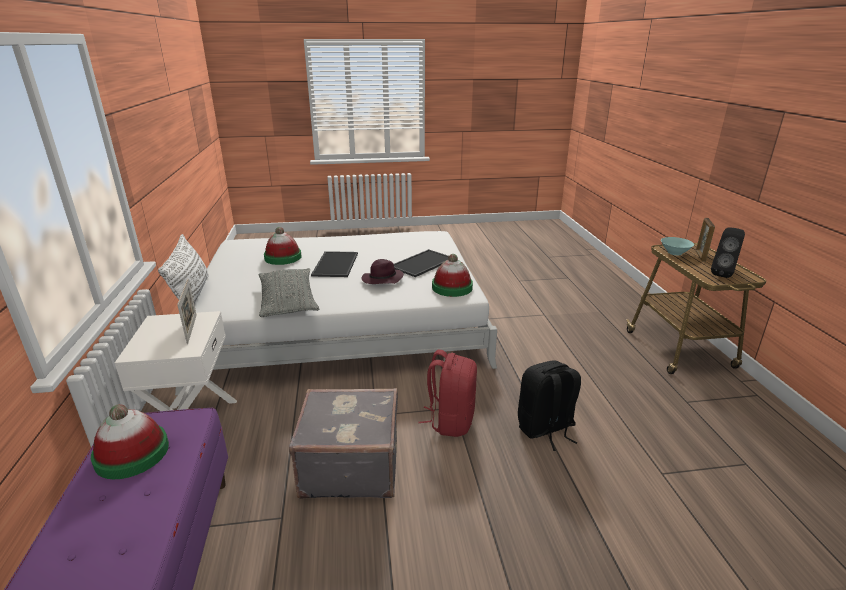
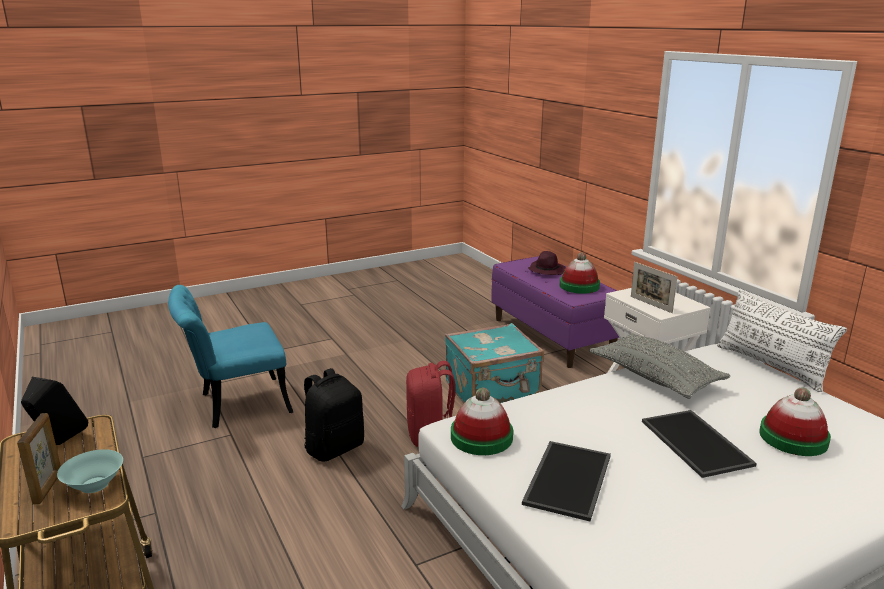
camera: 160 degrees right, 5 degrees down
(350, 465) = (493, 391): grey suitcase -> turquoise suitcase
(382, 279) = (589, 427): purple hat -> purple hat (546, 270)
(681, 528) = (235, 405): none -> turquoise chair

